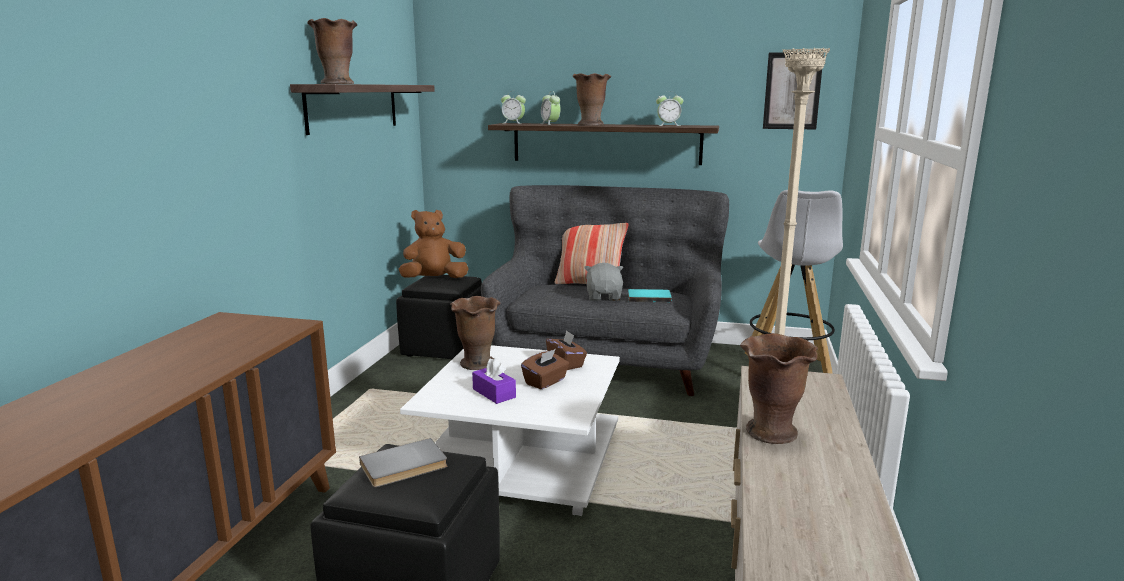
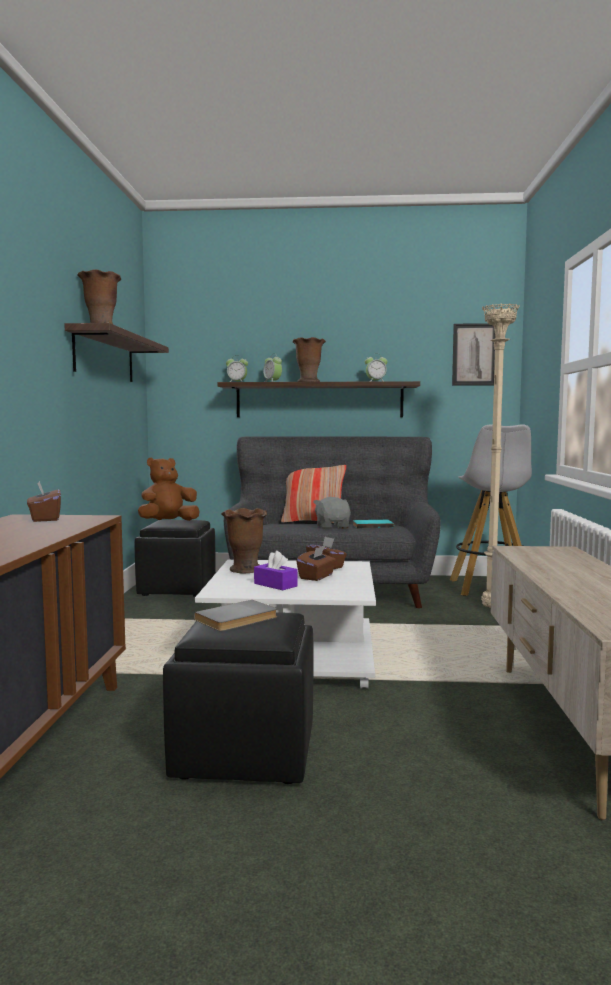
camera: 10 degrees left, 10 degrees down
(241, 325) = (45, 519): none -> brown tissue box
(771, 432) = (549, 573): brown vase -> none

